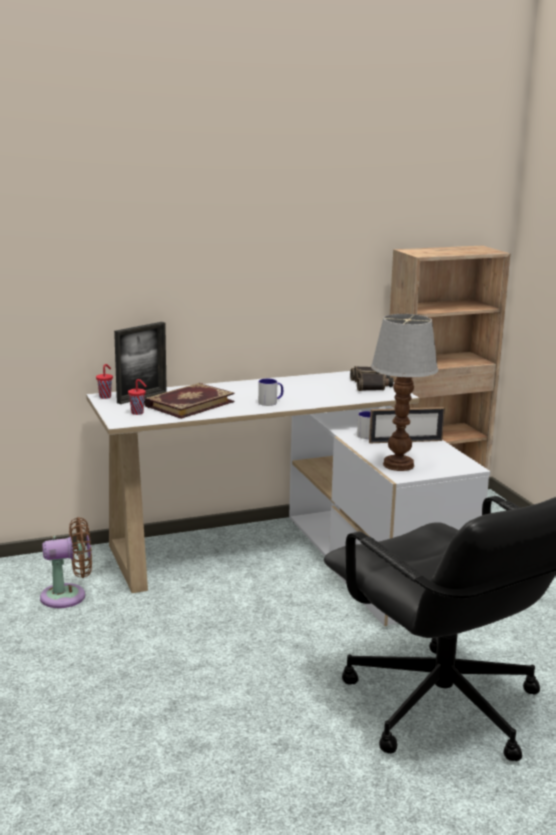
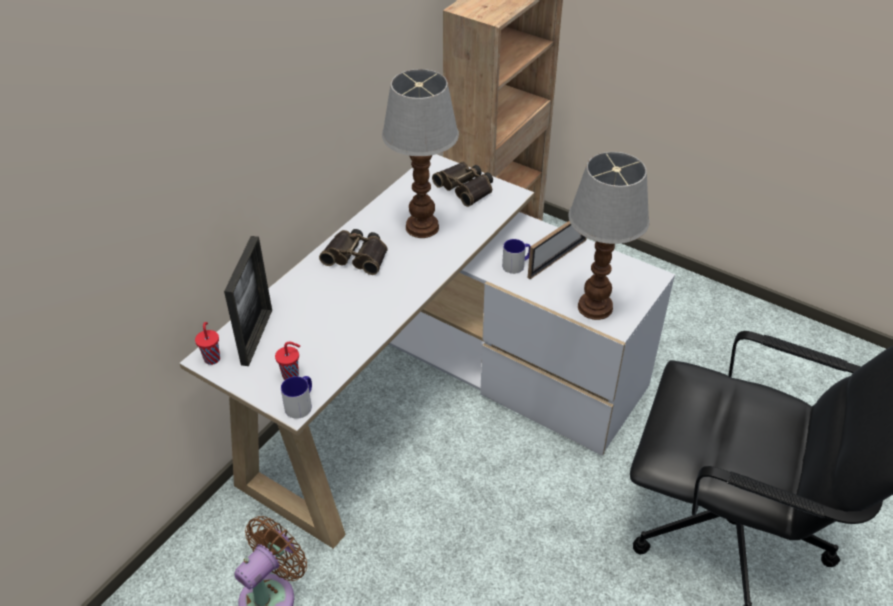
camera: 35 degrees left, 25 degrees up
(188, 403) = (325, 323): book -> none
(251, 389) = (357, 256): none -> binoculars
(271, 402) = (408, 275): mug -> mug (301, 404)
(313, 390) = (422, 226): none -> table lamp

